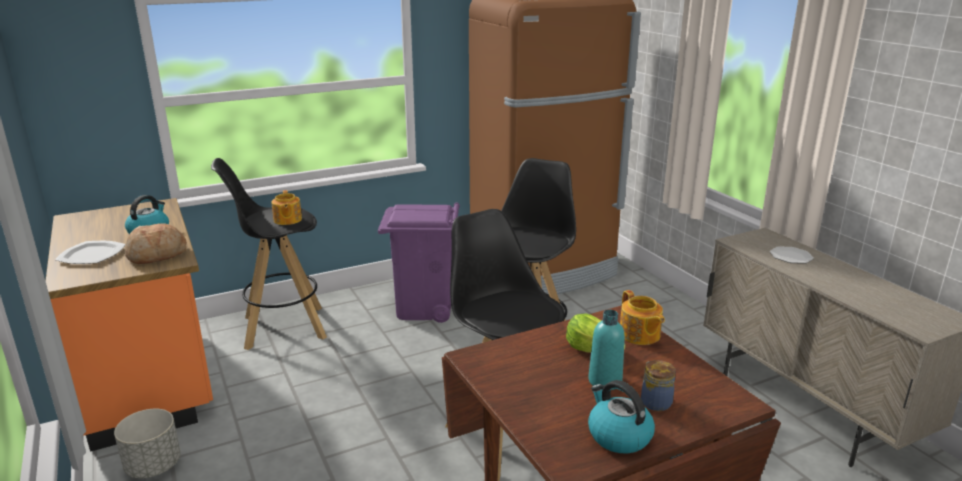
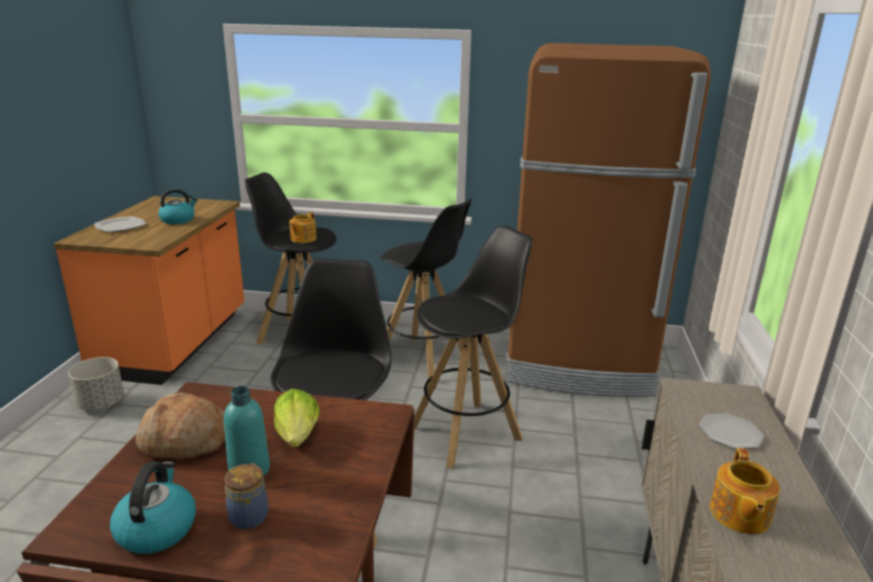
camera: 35 degrees right, 0 degrees up
(156, 255) = (151, 237): bread -> bread (185, 441)
(424, 308) = (423, 359): purple trash can -> black stool
(639, 335) = (367, 441): teapot -> teapot (738, 514)

